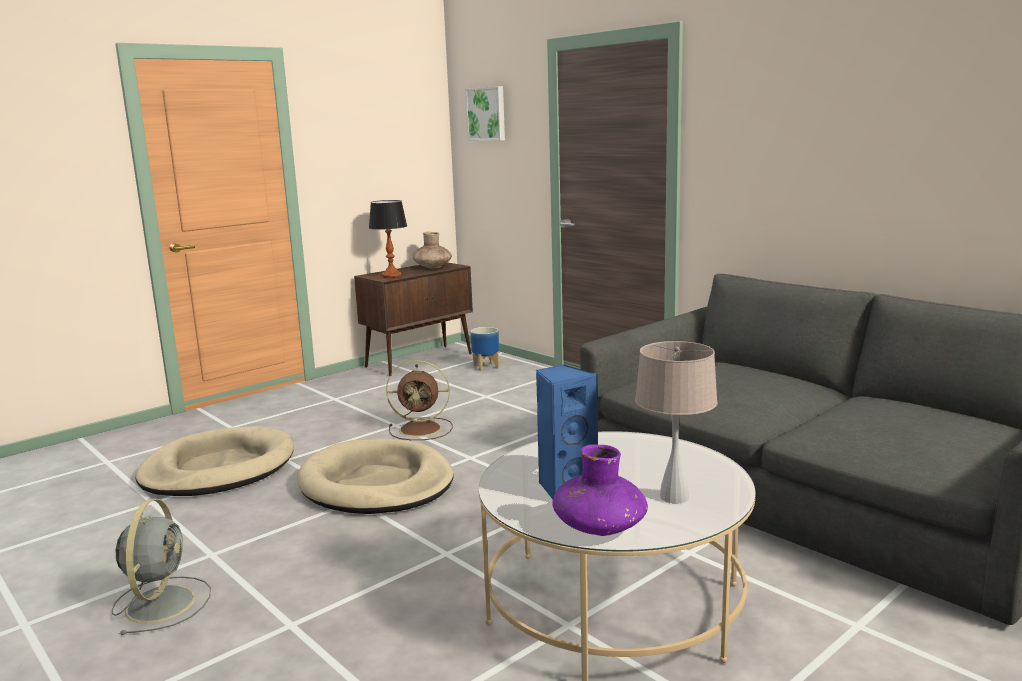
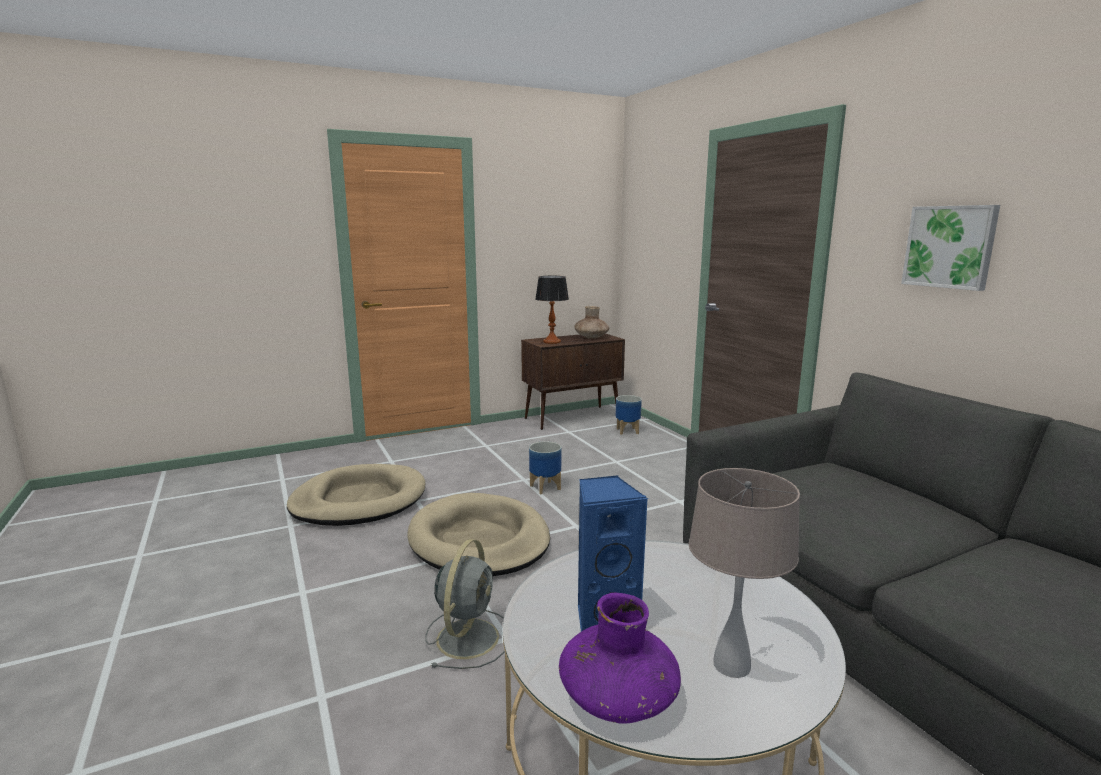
camera: 15 degrees right, 0 degrees up
(162, 602) = (231, 639): grey fan -> grey fan (469, 636)
(422, 429) = (545, 487): brown fan -> planter
(487, 114) = (652, 202): picture -> picture (950, 247)

